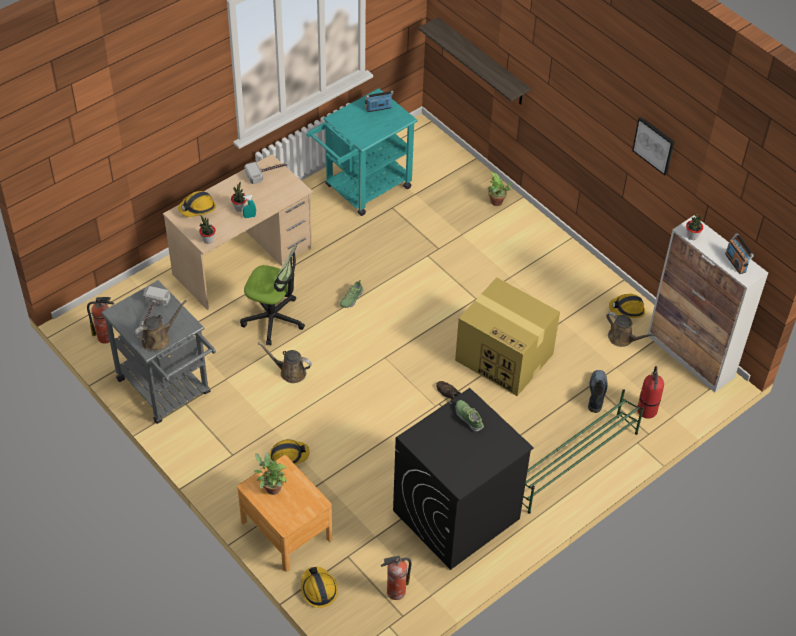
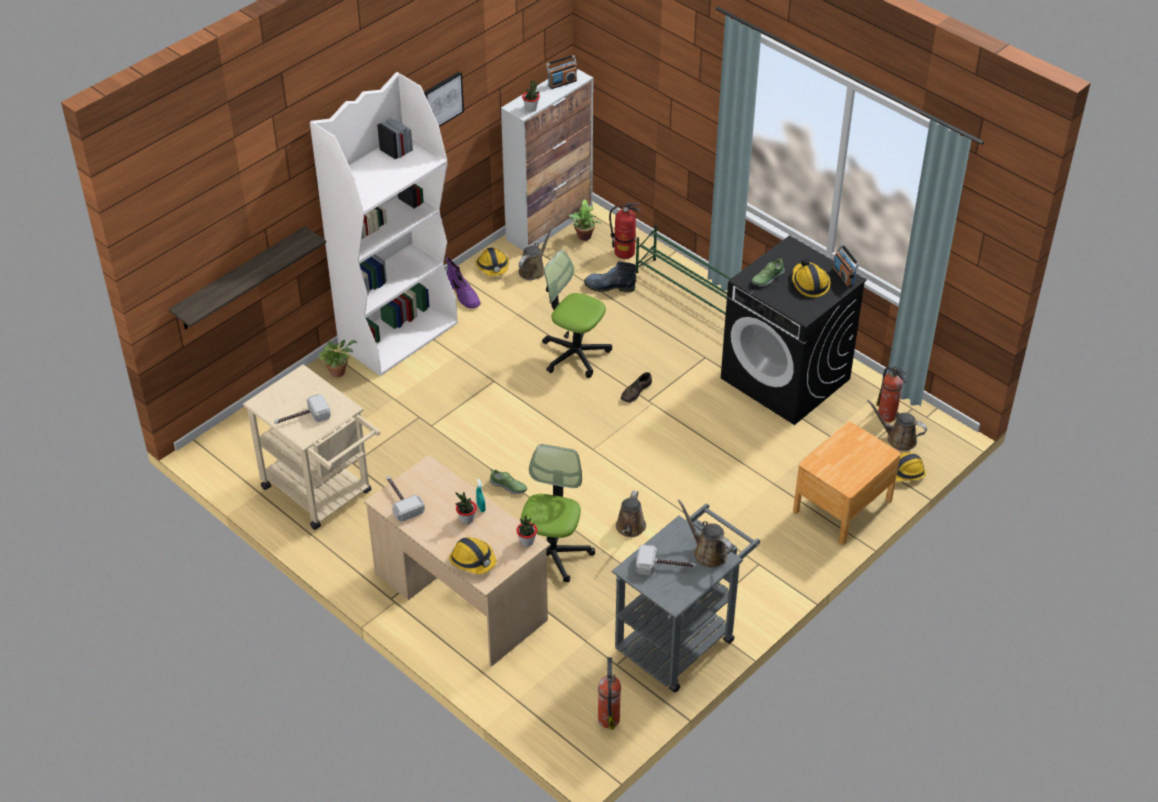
camera: 95 degrees left, 5 degrees down
(271, 488) = (844, 470): potted plant -> potted plant (584, 237)
(288, 456) = (748, 515): hard hat -> hard hat (809, 283)
(356, 117) = (301, 418): none -> hammer
(362, 189) = (323, 494): turquoise cart -> beige cart
(362, 594) = (898, 439): none -> brown watering can
(378, 108) = (284, 399): radio -> radio (843, 276)
(505, 357) = (575, 354): cardboard box -> office chair
(540, 241) = (398, 334): none -> white bookcase
(589, 286) = (463, 295): none -> purple boot

